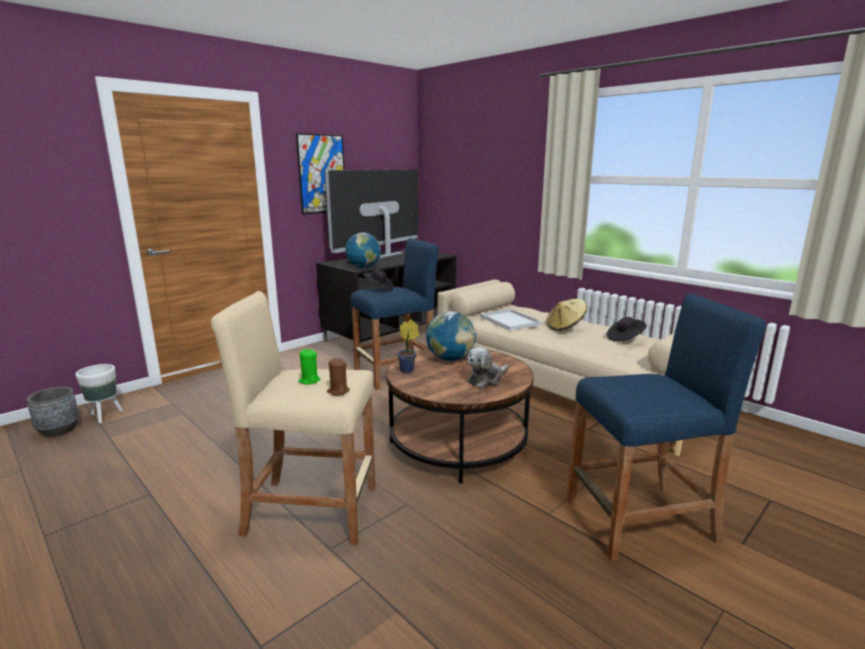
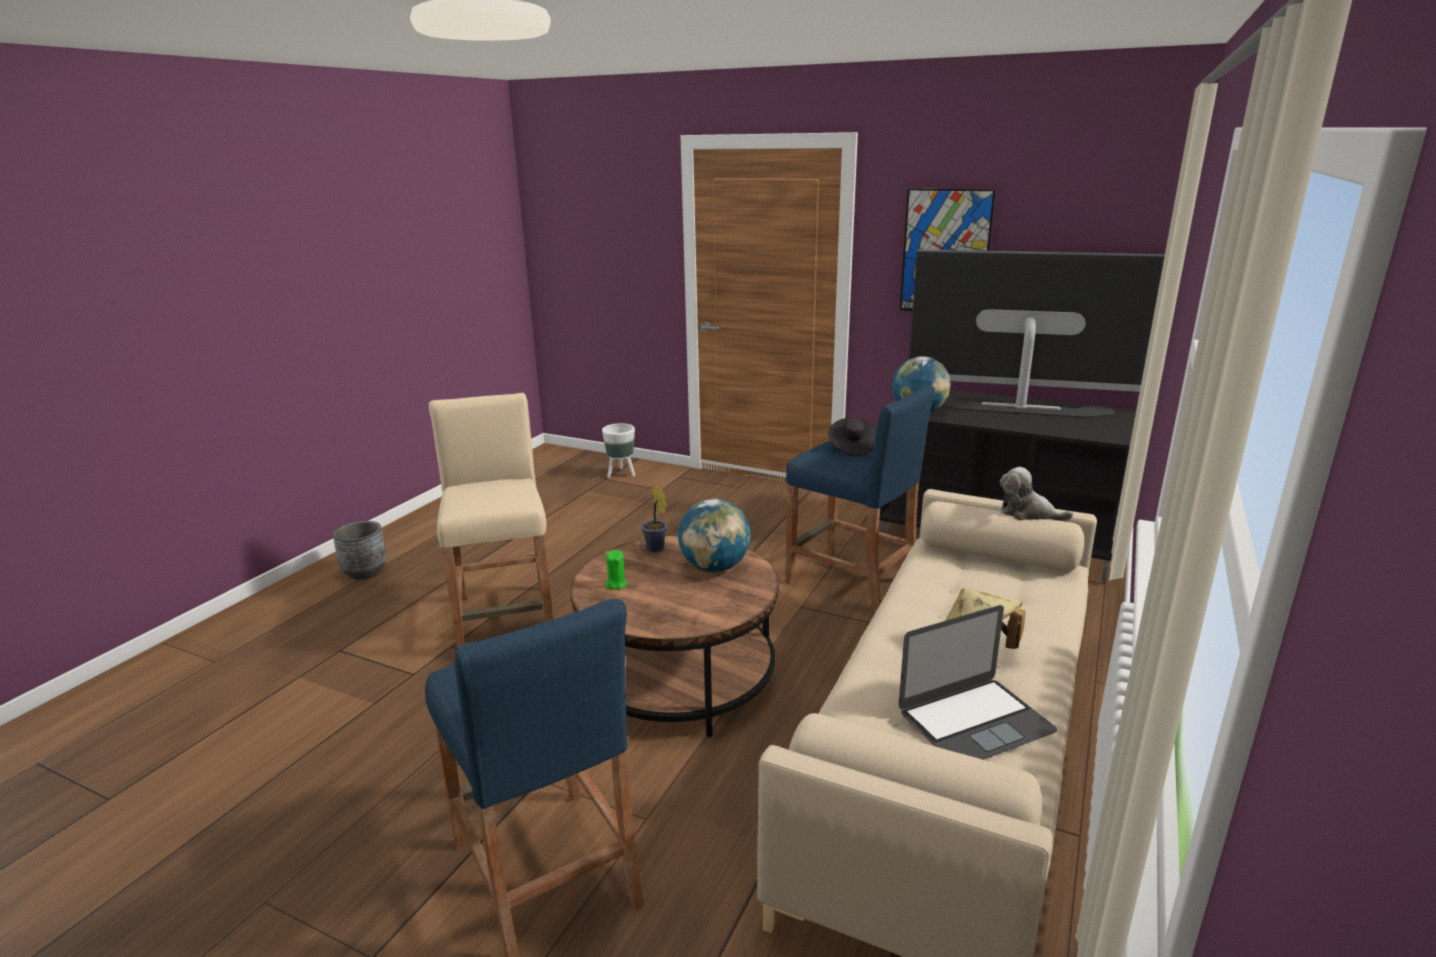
camera: 70 degrees right, 5 degrees up
(59, 430) = (588, 469): grey planter -> grey planter (365, 572)
(309, 381) = (487, 491): green candle -> green candle (616, 584)
(338, 391) = (464, 508): brown candle -> none
(486, 380) = (655, 603): plush toy -> plush toy (1028, 514)
(509, 320) = (950, 584): white tray -> none
(625, 338) = (975, 721): black hat -> laptop

